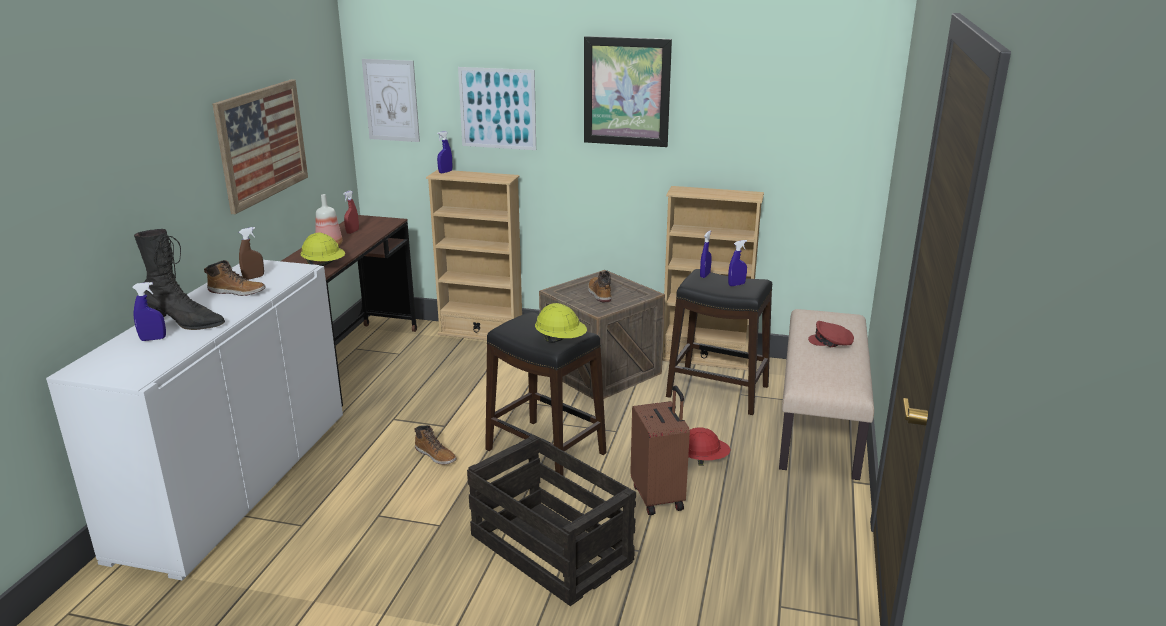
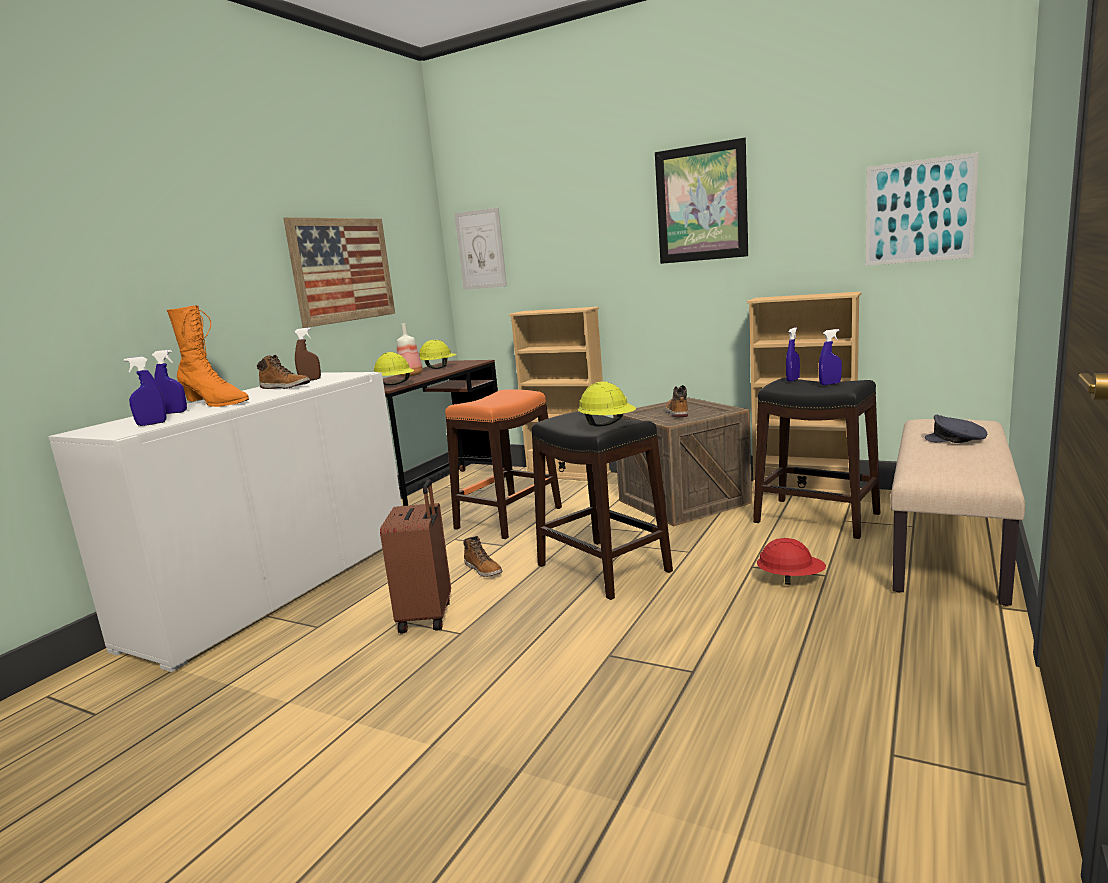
camera: 15 degrees right, 10 degrees down
(185, 323) = (215, 404): black boot -> orange boot
(352, 232) = (438, 368): red spray bottle -> yellow hard hat
(439, 391) = (509, 518): none -> orange stool
(445, 172) = (528, 310): blue spray bottle -> blue spray bottle (152, 424)
(497, 108) = (575, 242): picture -> picture (919, 211)
(552, 549) = (582, 664): crate -> none
(659, 497) = (729, 615): brown suitcase -> brown suitcase (427, 616)
(831, 342) = (956, 440): red cap -> grey cap

